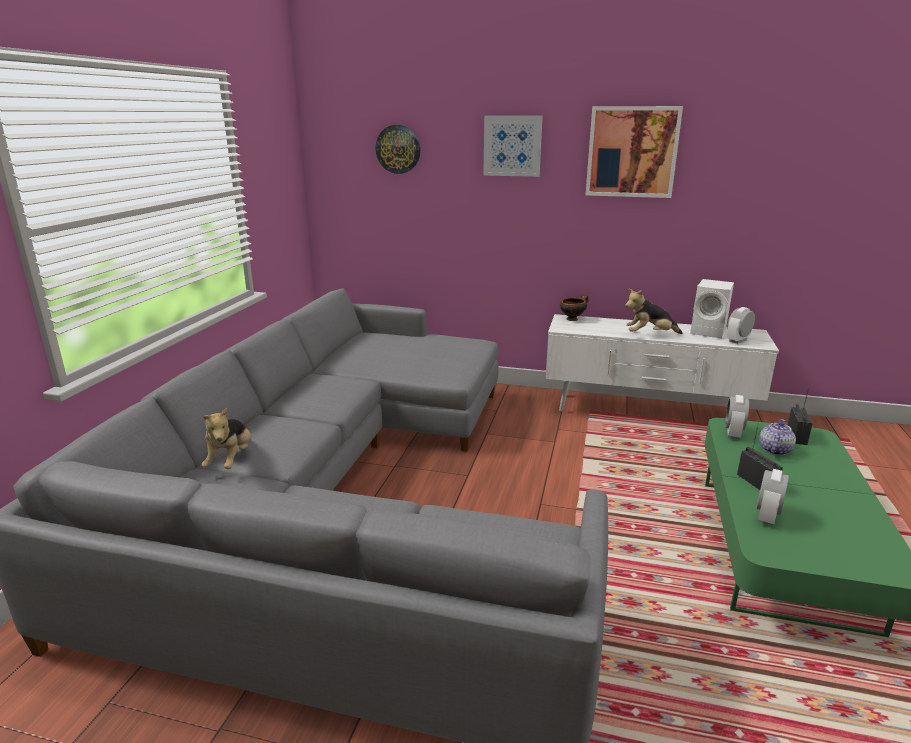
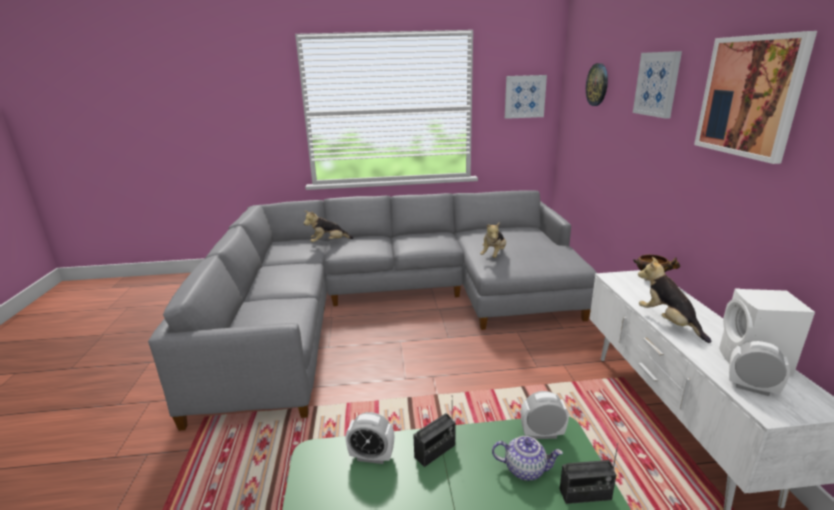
camera: 70 degrees right, 0 degrees up
(279, 169) = (524, 96): none -> picture
(426, 365) = (493, 255): none -> plush toy

